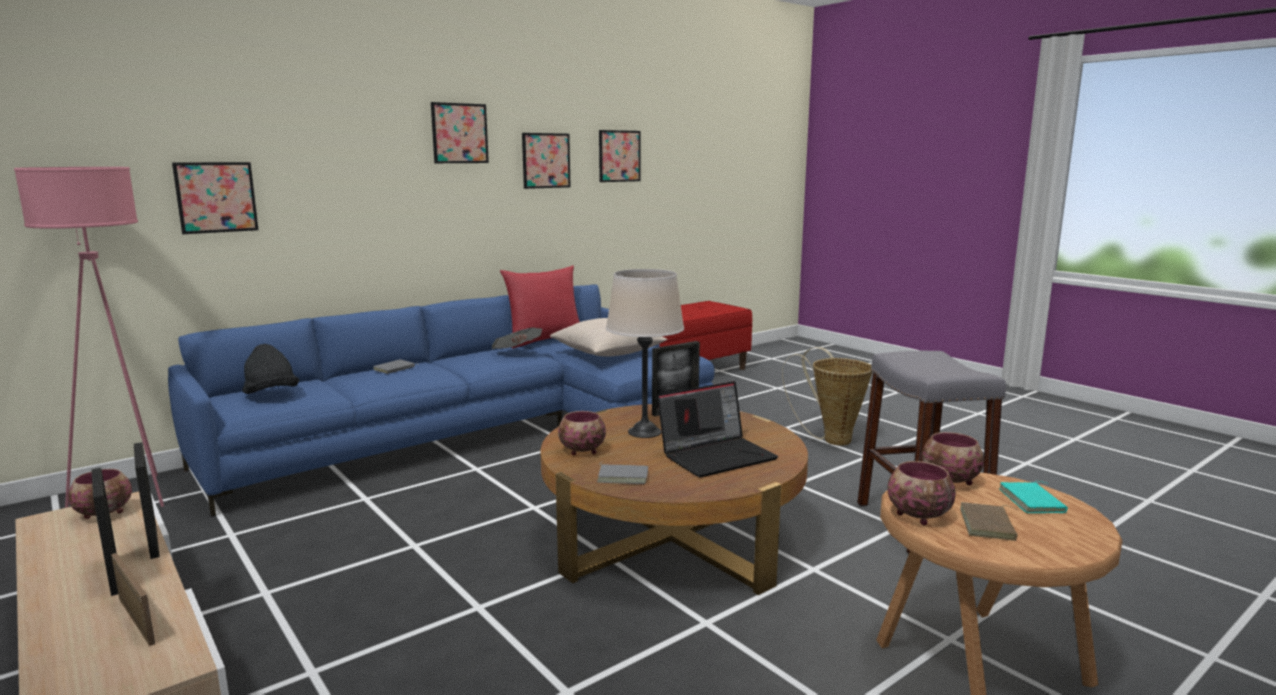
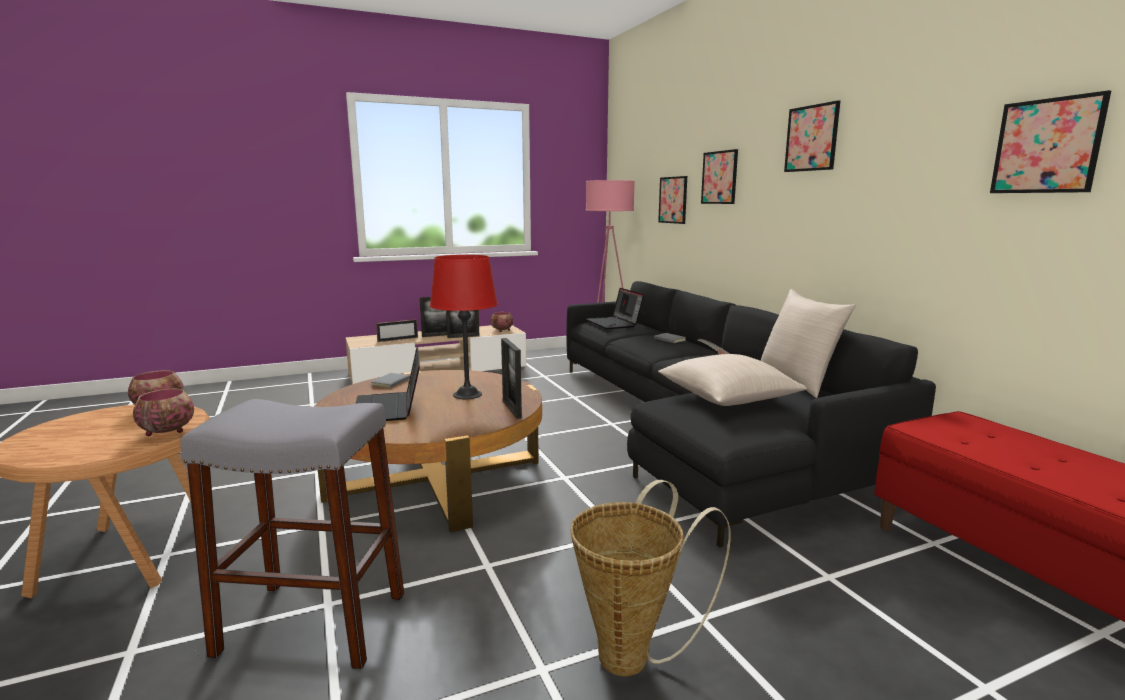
camera: 105 degrees right, 0 degrees up
(271, 395) = (614, 323): black hat -> laptop
(480, 433) = (697, 427): blue sofa -> black sofa
(544, 341) = (798, 382): red pillow -> beige pillow
(546, 160) = (905, 162): picture -> picture (719, 177)
(581, 451) = (449, 377): bowl -> none
(644, 432) = (467, 394): beige table lamp -> red table lamp
(989, 525) = (104, 423): brown book -> none
(1034, 501) = (81, 448): turquoise book -> none

